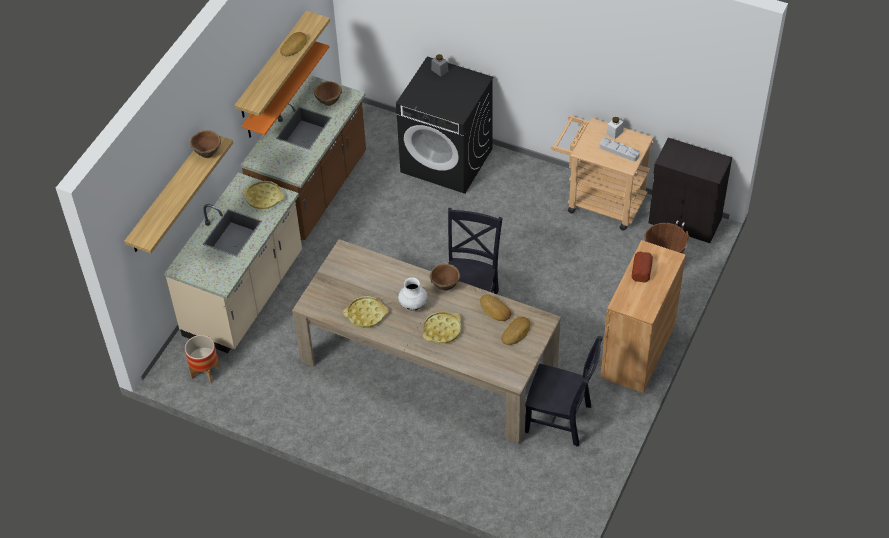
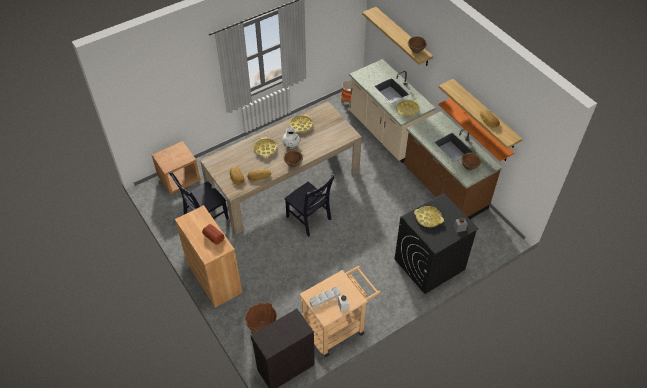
camera: 120 degrees right, 0 degrees up
(446, 100) = (428, 218): none -> yellow tray
(518, 498) = (179, 179): none -> brown nightstand

